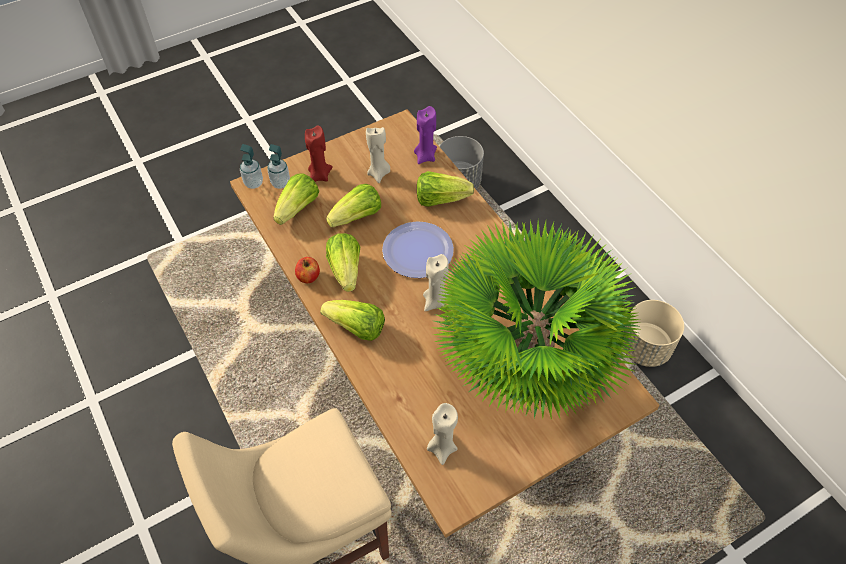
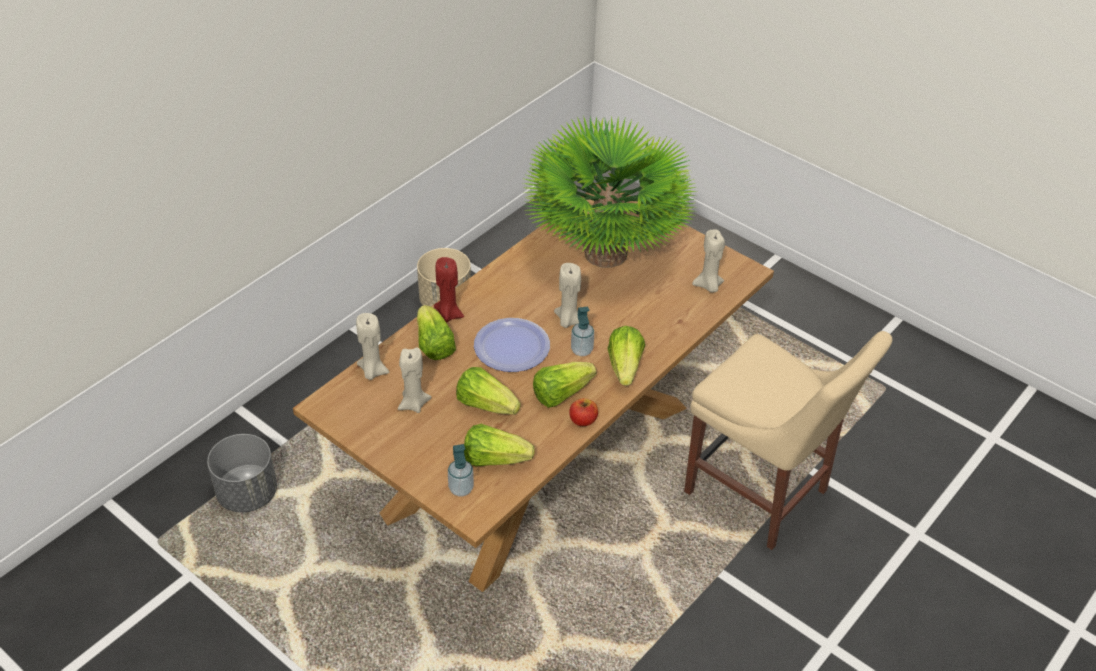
camera: 110 degrees left, 10 degrees down
(253, 183) = (470, 515): soap dispenser -> soap dispenser (581, 350)
(319, 175) = (435, 456): red candle -> red candle (448, 315)
(425, 156) = (372, 371): purple candle -> beige candle

